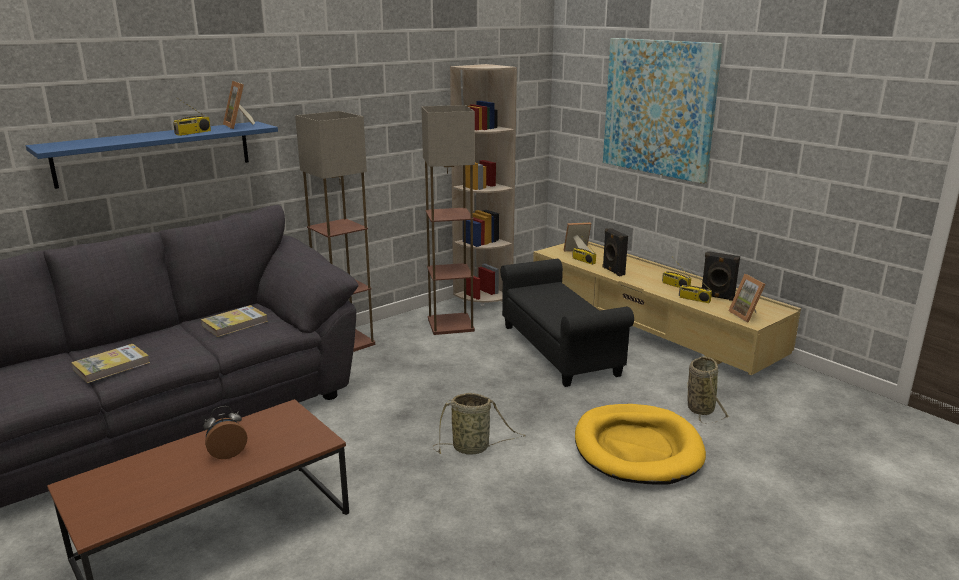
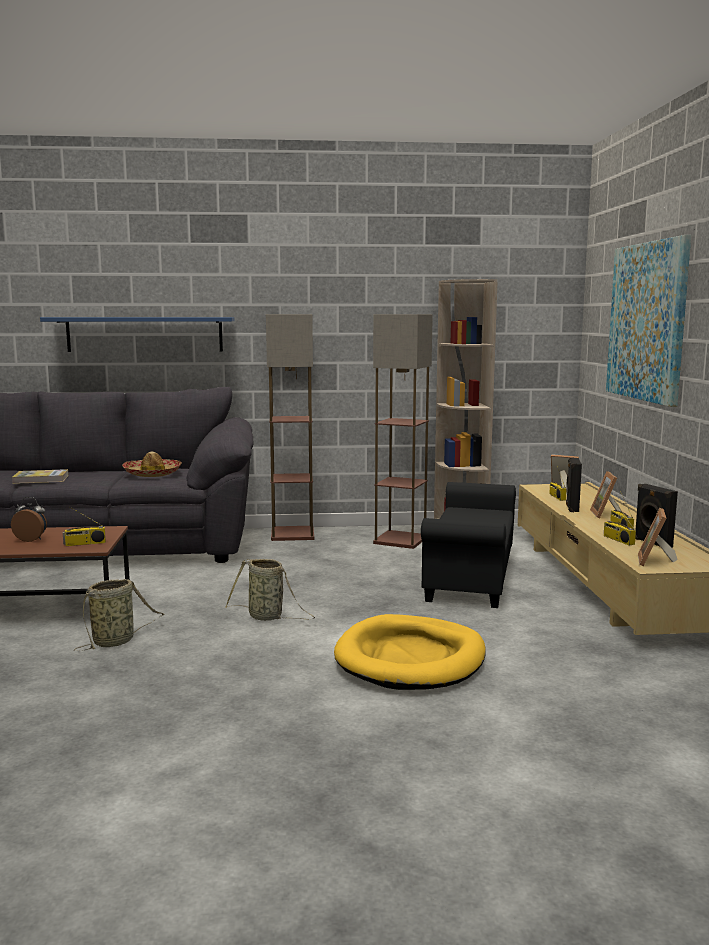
camera: 35 degrees right, 10 degrees down
(193, 133) = (163, 316): radio -> radio (84, 543)
(235, 323) = (152, 474): book -> hat
(240, 126) = (209, 316): picture frame -> picture frame (606, 514)
(700, 407) = (539, 650): basket -> basket (116, 641)

